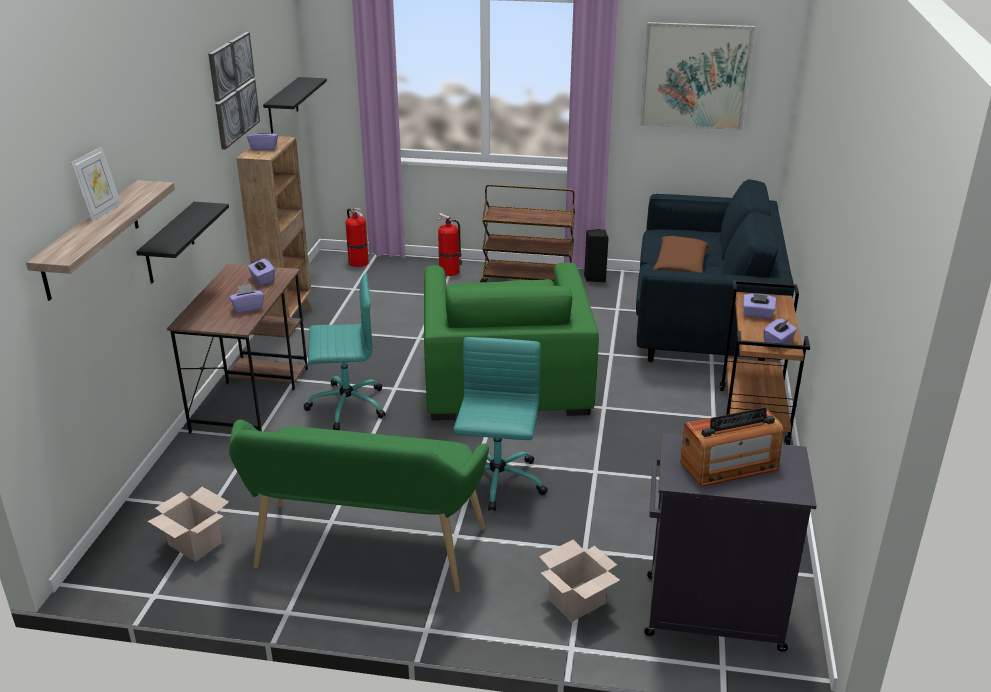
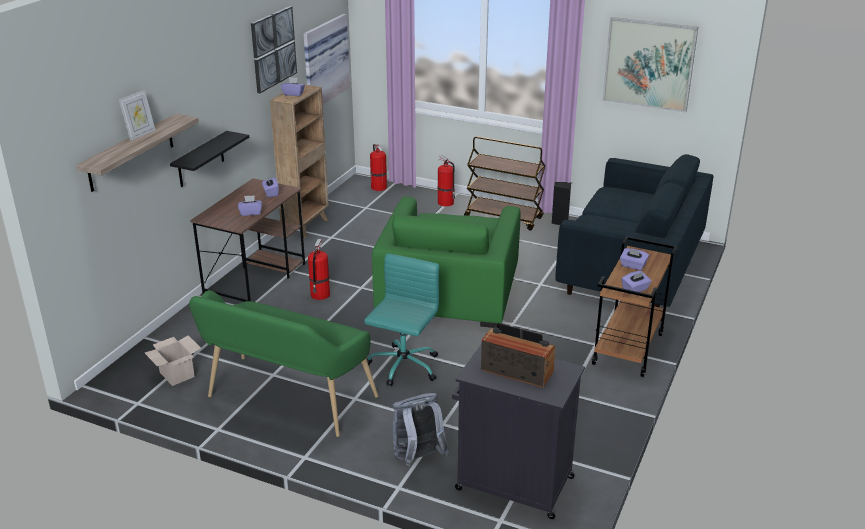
camera: 15 degrees right, 0 degrees up
(283, 106) = (323, 61): black shelf -> picture
(346, 406) = (320, 295): turquoise office chair -> fire extinguisher
(576, 603) = (418, 459): cardboard box -> grey backpack
(680, 266) = (609, 219): brown pillow -> none
(729, 466) = (517, 371): radio -> radio turned 150 degrees counterclockwise

